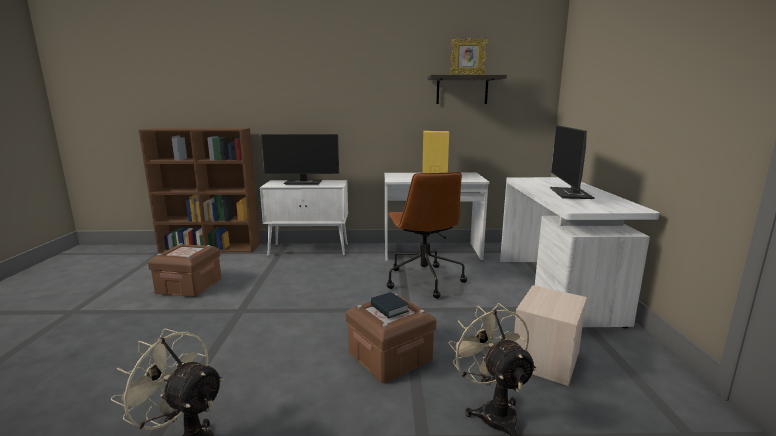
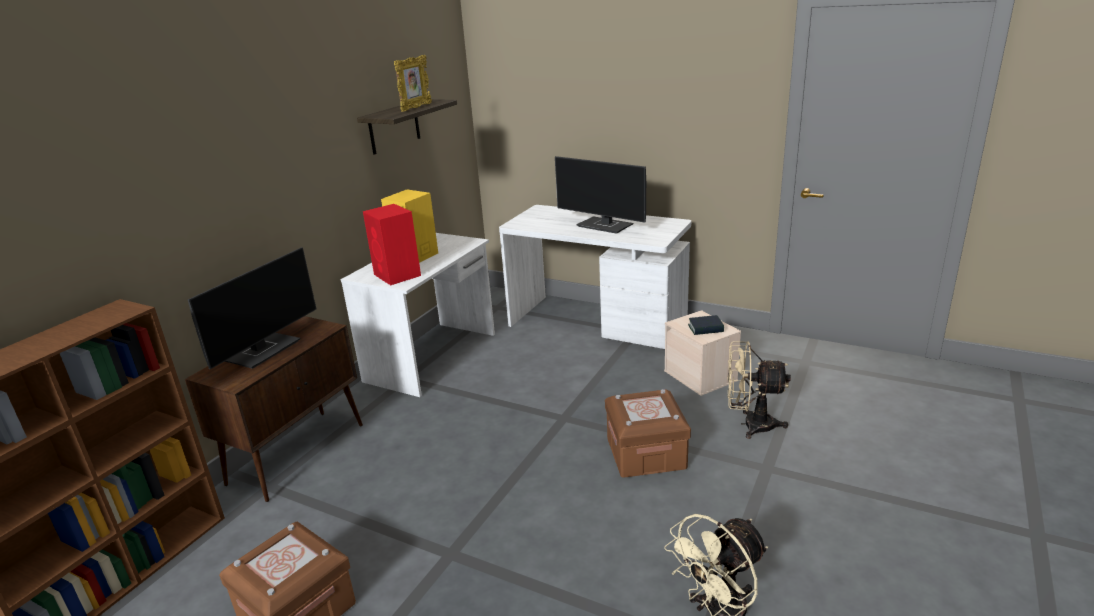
camera: 60 degrees left, 10 degrees up
(310, 250) = (298, 453): white cabinet -> brown cabinet
(389, 308) = (644, 407): book -> book (705, 328)
(403, 177) = (398, 275): none -> red speaker
(423, 280) = (505, 387): brown office chair -> none

